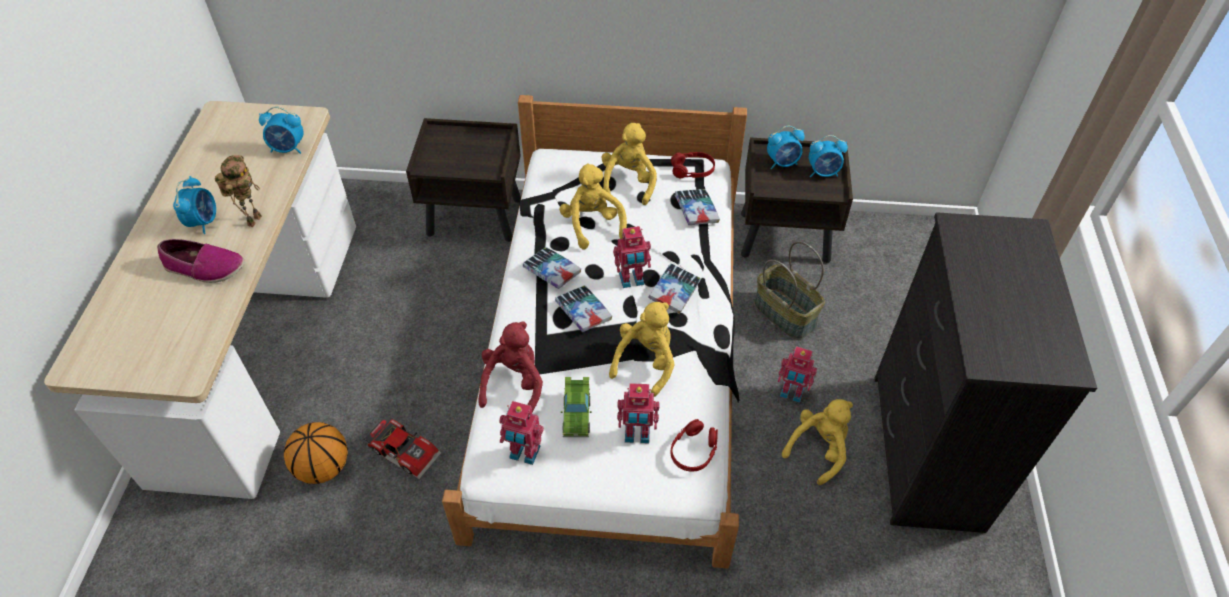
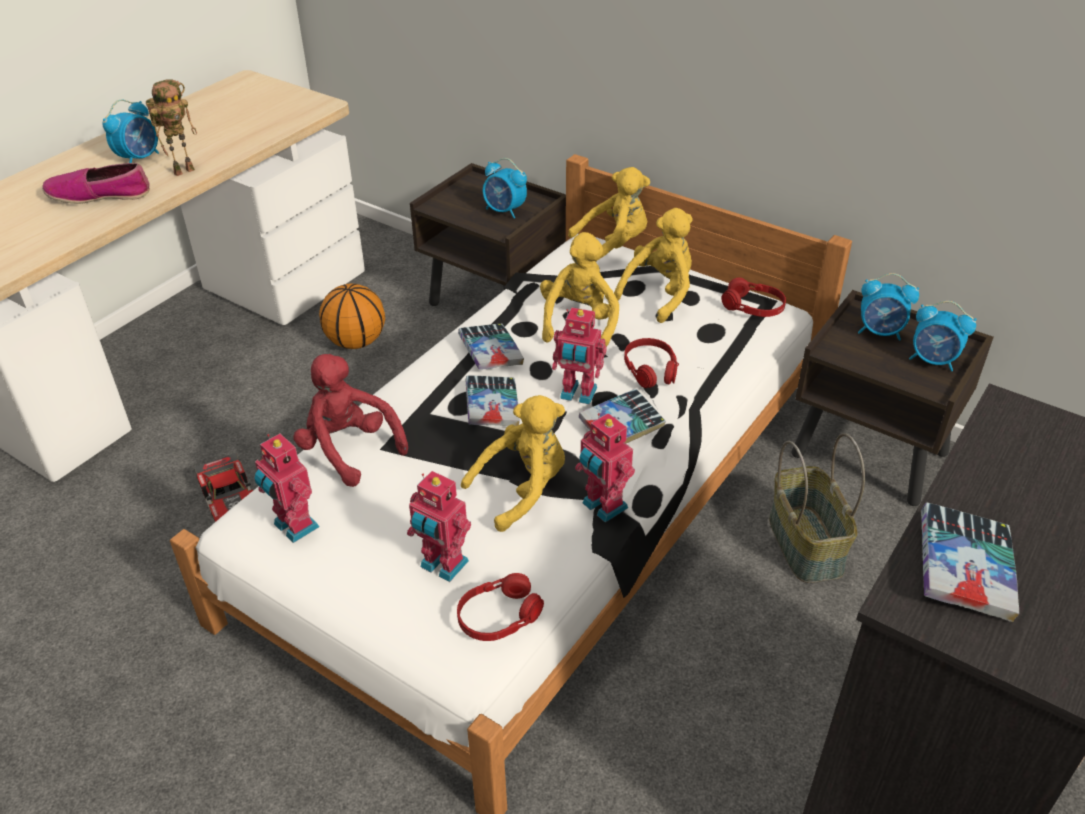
camera: 30 degrees right, 10 degrees down
(204, 268) = (100, 195): shoe -> shoe turned 135 degrees clockwise
(288, 149) = (276, 124): alarm clock -> alarm clock (504, 211)
(324, 468) = (142, 483): basketball -> basketball (356, 342)
(514, 384) = (348, 449): red plush toy -> red plush toy turned 90 degrees counterclockwise
(576, 413) = (391, 510): green toy car -> none
(664, 244) = (650, 370): none -> red headphones
(696, 210) = (723, 350): book -> book (964, 569)
(791, 393) = (746, 645): toy robot -> toy robot (602, 507)
(818, 449) = (736, 734): yellow plush toy -> yellow plush toy (613, 245)

